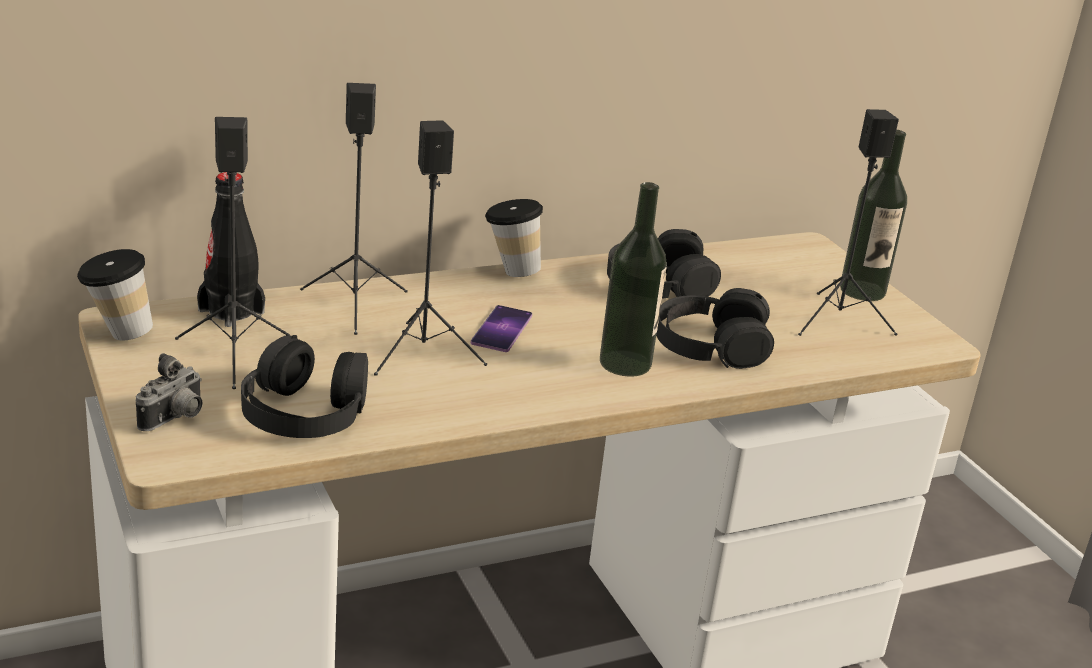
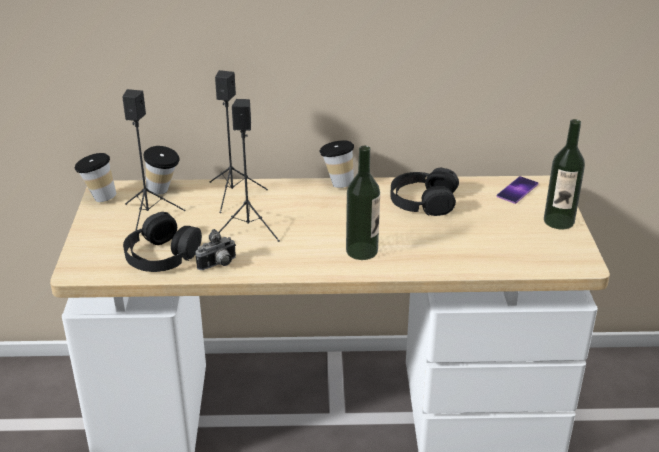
camera: 25 degrees right, 5 degrees up
(175, 419) = (94, 250): camera -> camera (218, 265)
(231, 311) = (164, 191): black bottle -> cup
(502, 329) = (304, 220): phone -> phone (517, 190)
(710, 344) = (425, 245): black headphones -> none
(839, 320) = (525, 240): black speaker -> none

